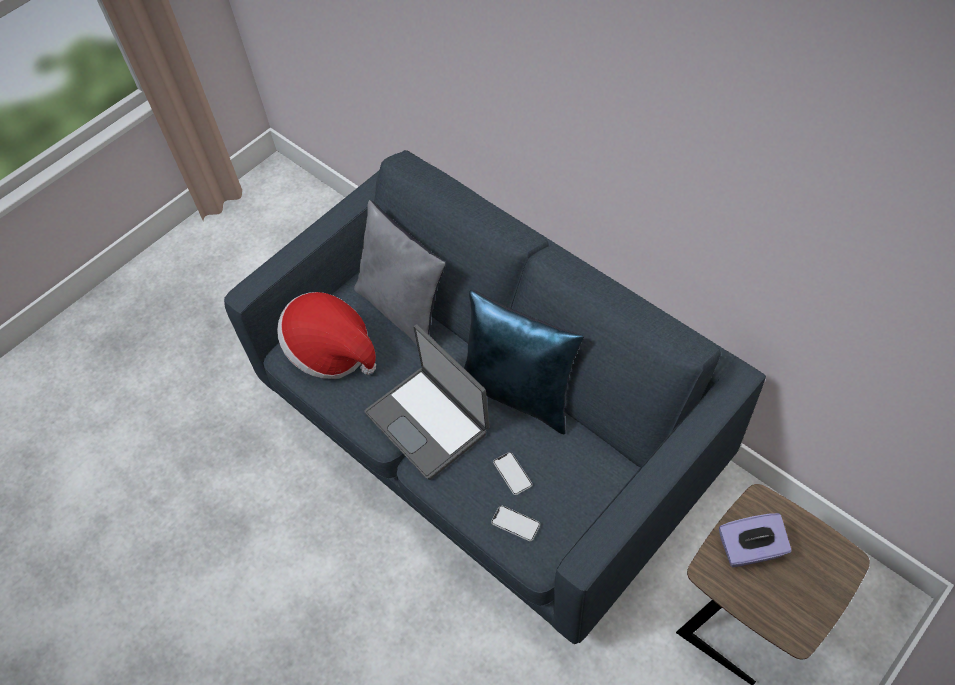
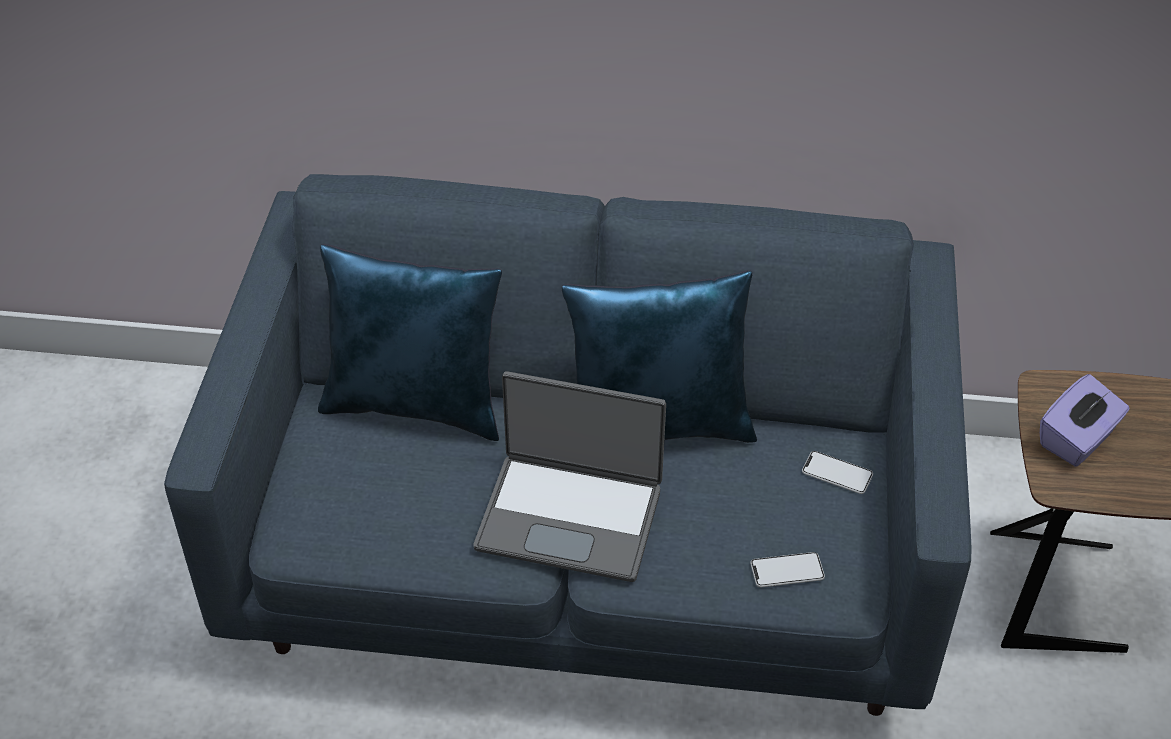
camera: 40 degrees left, 10 degrees down
(331, 351) = (353, 503): hat -> none
(405, 310) = (417, 404): grey pillow -> blue pillow
(512, 473) = (732, 518): phone -> phone (837, 473)

